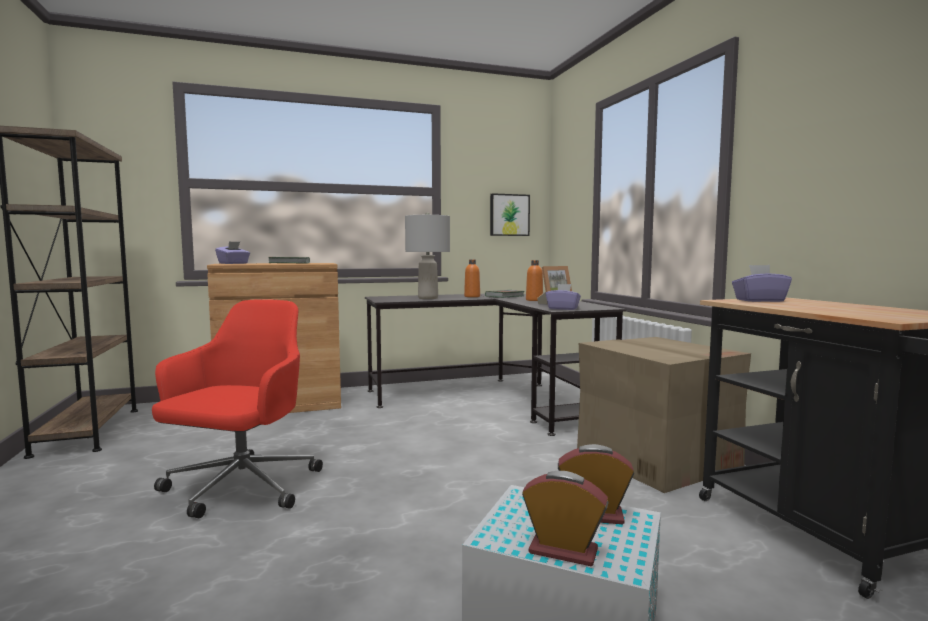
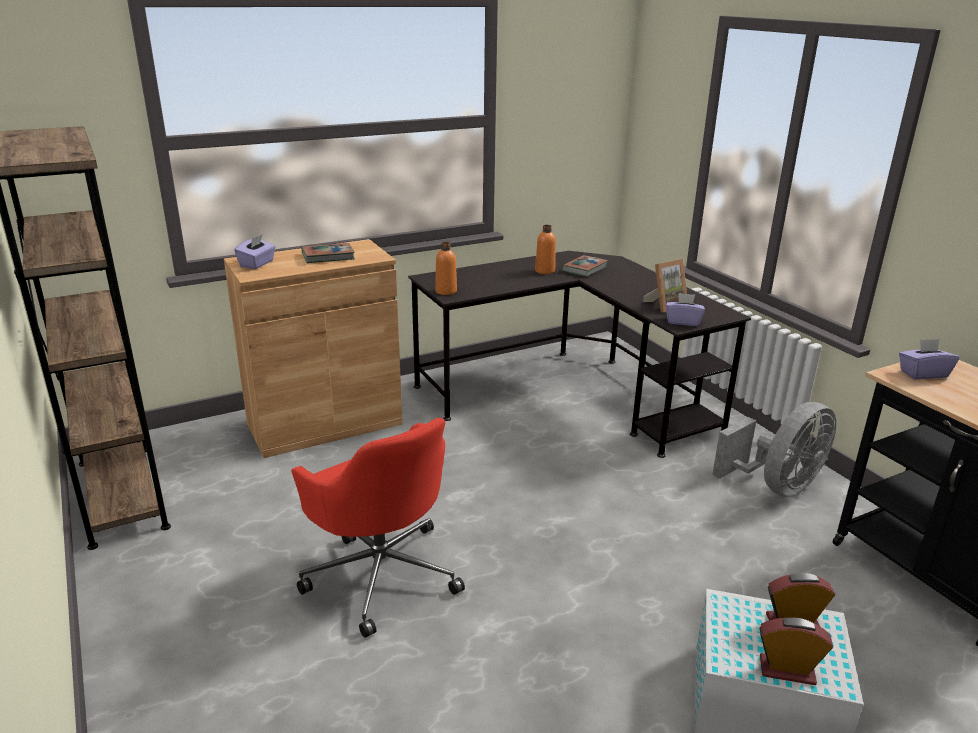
camera: 10 degrees left, 20 degrees up
(240, 488) = (381, 573): red office chair -> red office chair turned 135 degrees clockwise
(427, 298) = (496, 282): grey table lamp -> none
(509, 215) = (578, 142): picture -> none
(534, 300) = (629, 285): orange bottle -> orange bottle (446, 291)
(656, 458) = (777, 486): cardboard box -> grey fan

